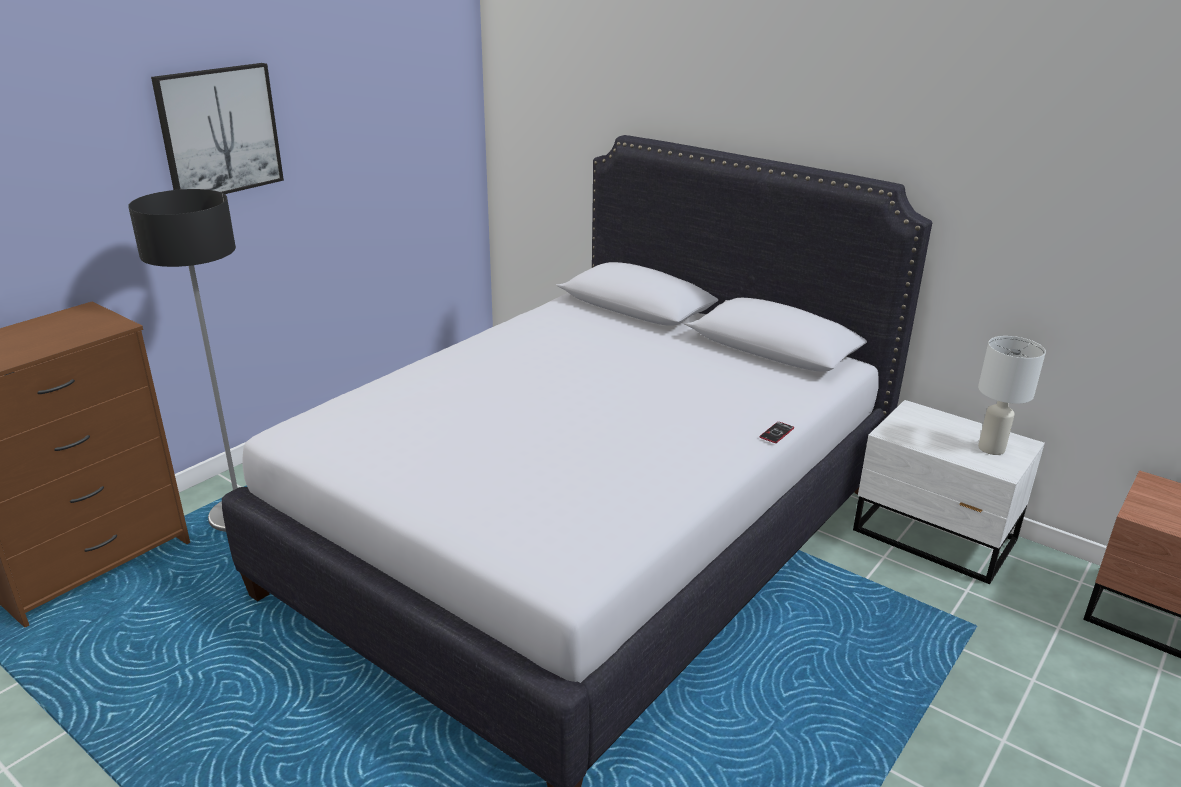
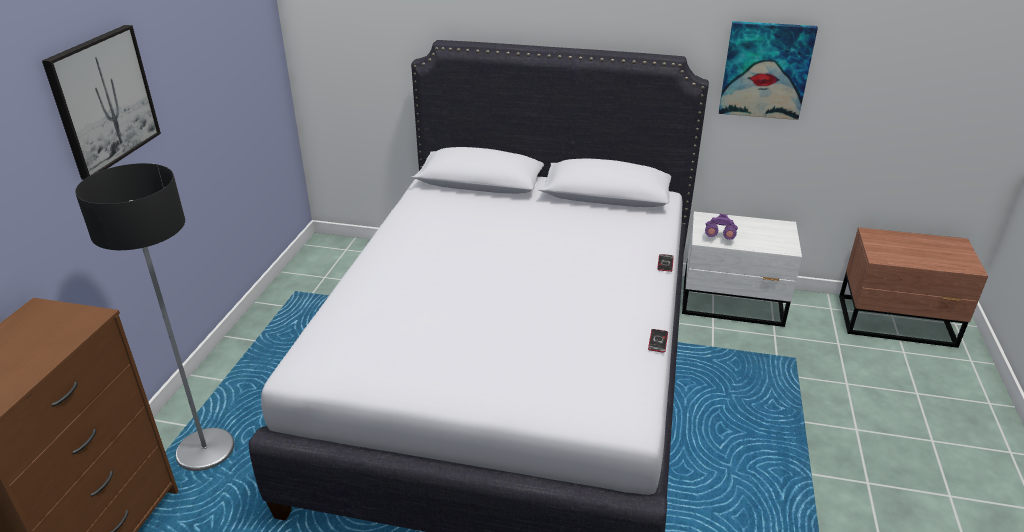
camera: 25 degrees left, 5 degrees up
(685, 509) = (658, 341): none -> phone
(913, 434) = (719, 237): none -> purple binoculars
(992, 448) = (771, 234): white table lamp -> none
(1014, 217) = (765, 70): none -> picture

